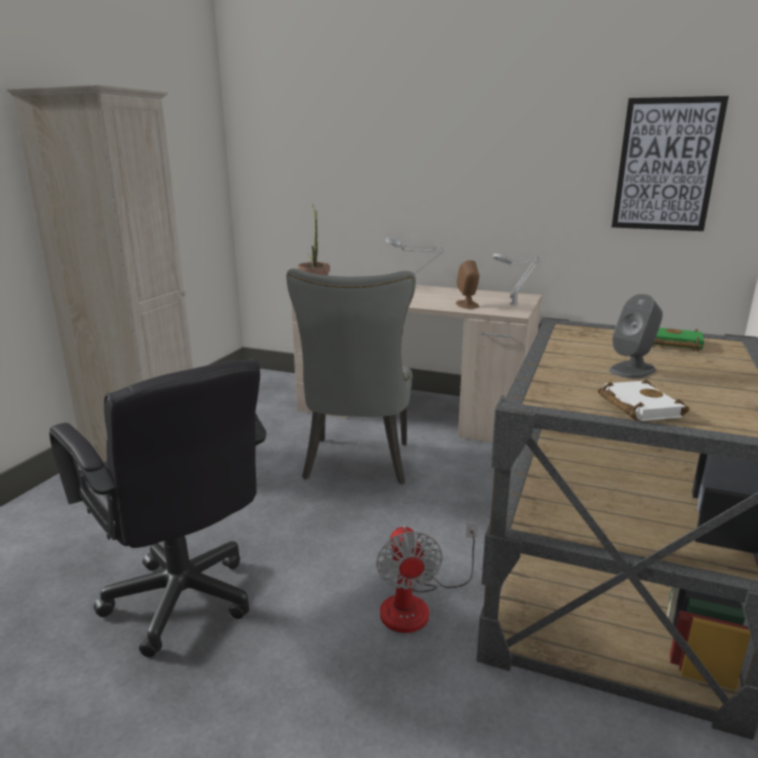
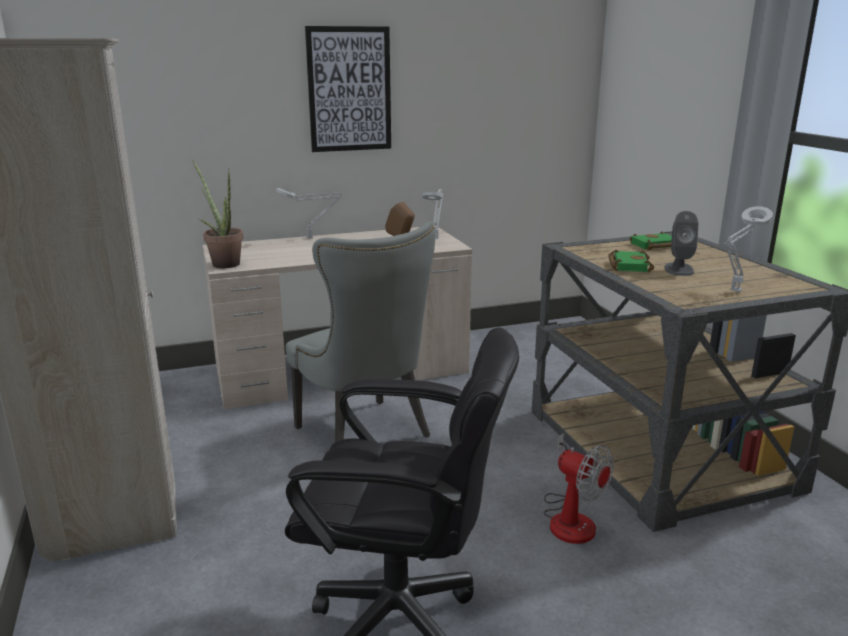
camera: 40 degrees left, 0 degrees up
(578, 352) = (627, 265): none -> green book
(636, 406) = (735, 292): white book -> grey table lamp
(666, 165) = (523, 98): picture -> picture (349, 89)

